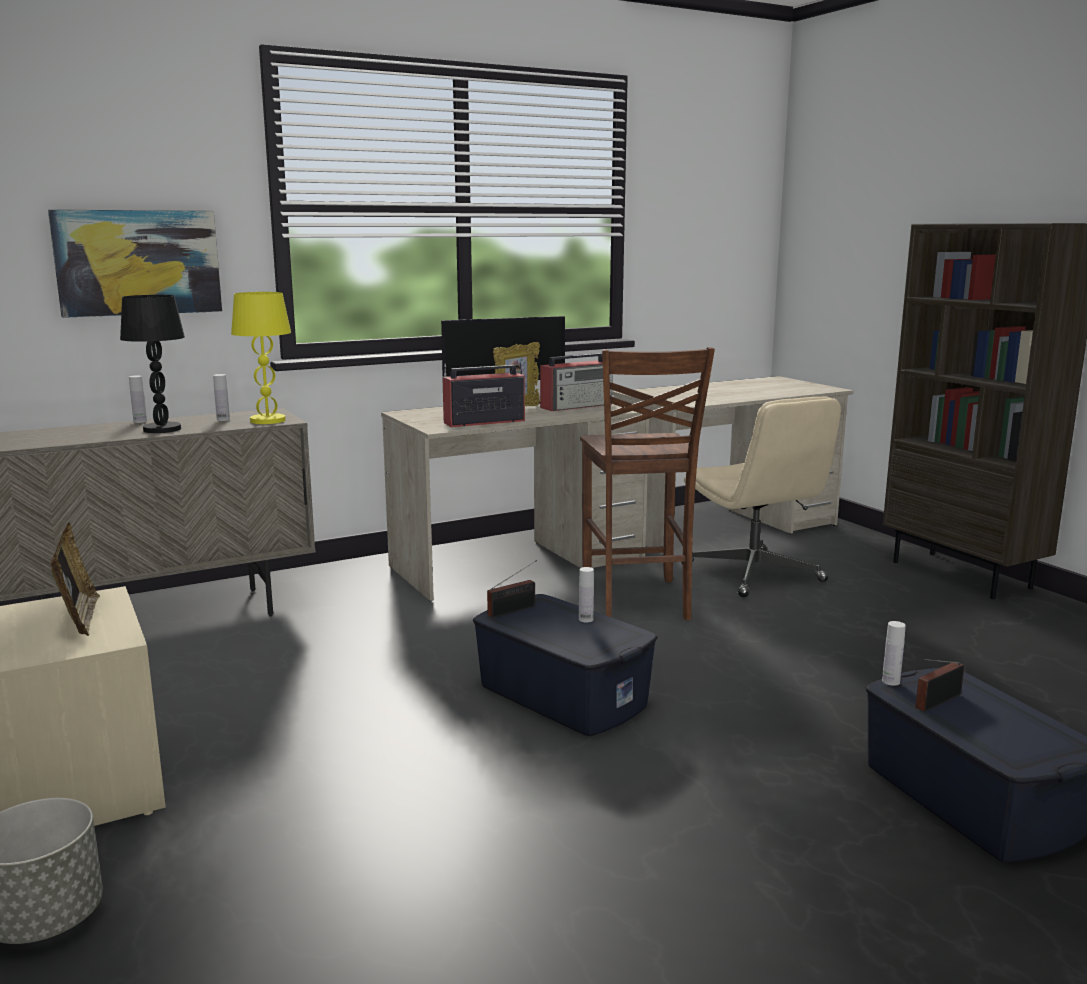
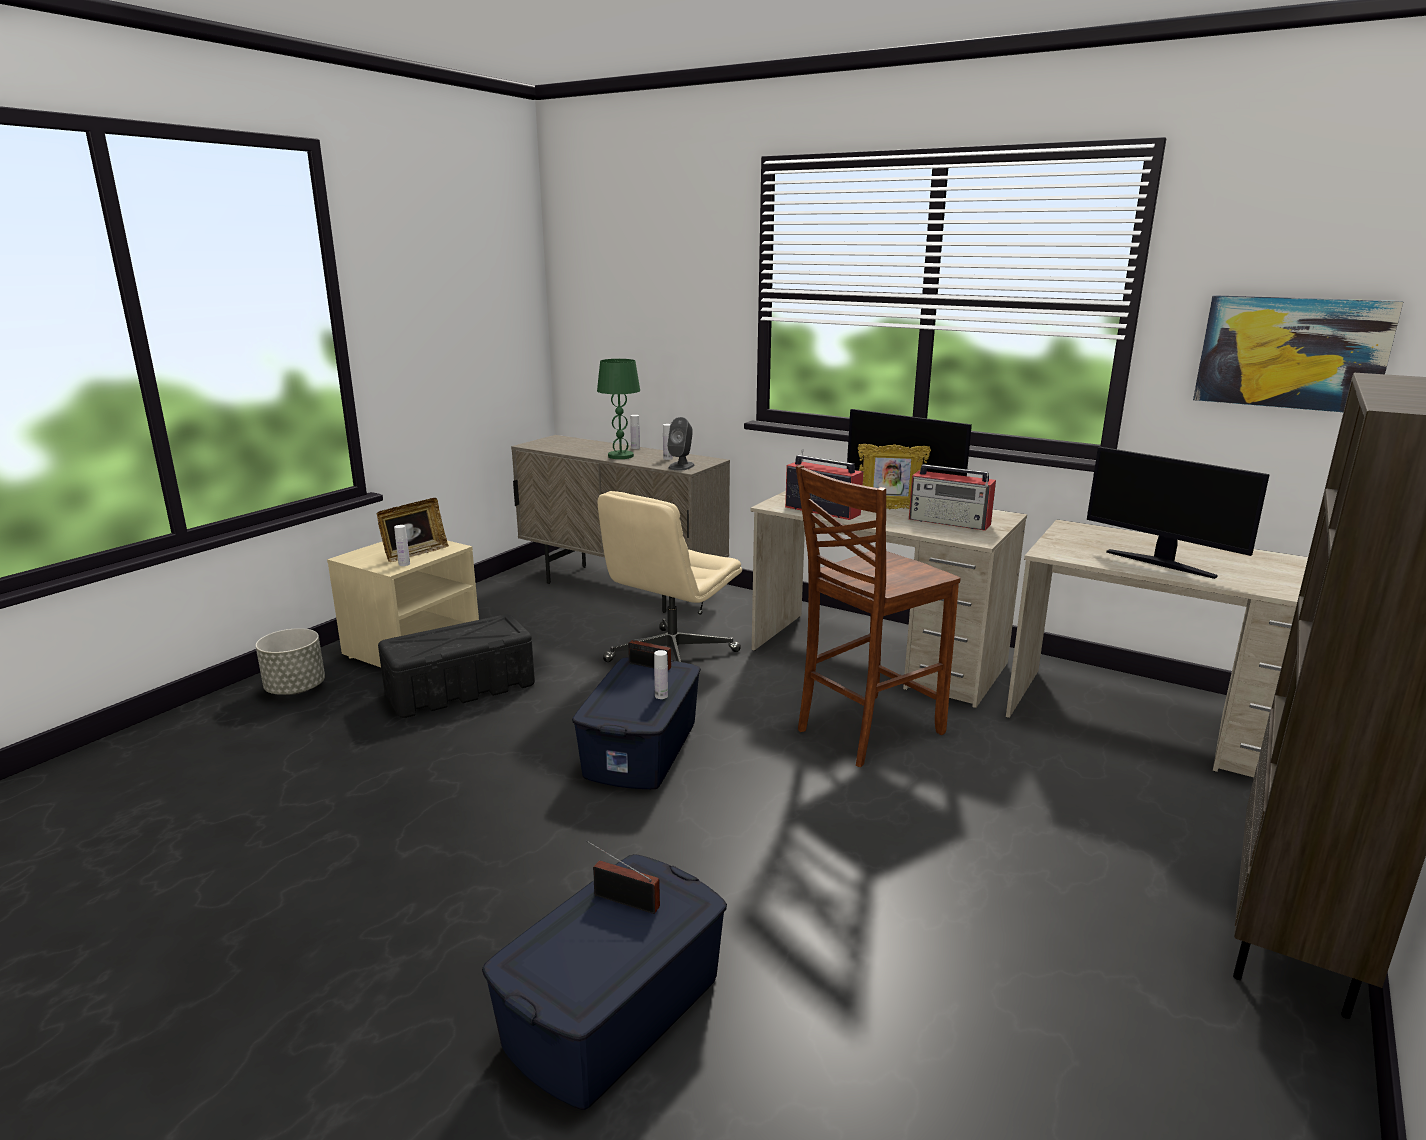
camera: 60 degrees right, 5 degrees up
(138, 262) = (670, 332): picture -> picture (1291, 353)
(162, 429) = (621, 456): black table lamp -> green table lamp
(268, 420) = (681, 466): yellow table lamp -> grey speaker
(275, 770) = (461, 688): none -> black storage box
(733, 394) = (1161, 563): none -> monitor
(754, 574) = (1036, 775): beige office chair -> beige office chair (671, 657)
(890, 681) = (651, 865): white bottle -> white bottle (404, 564)

